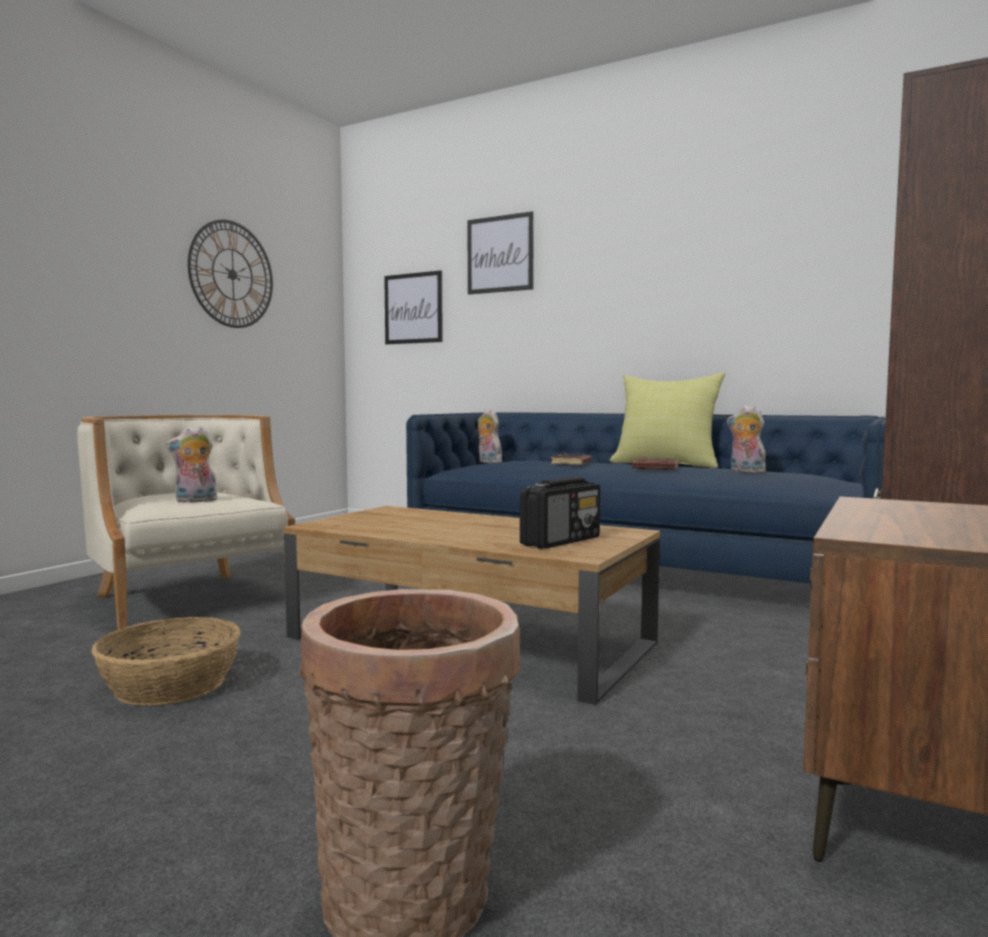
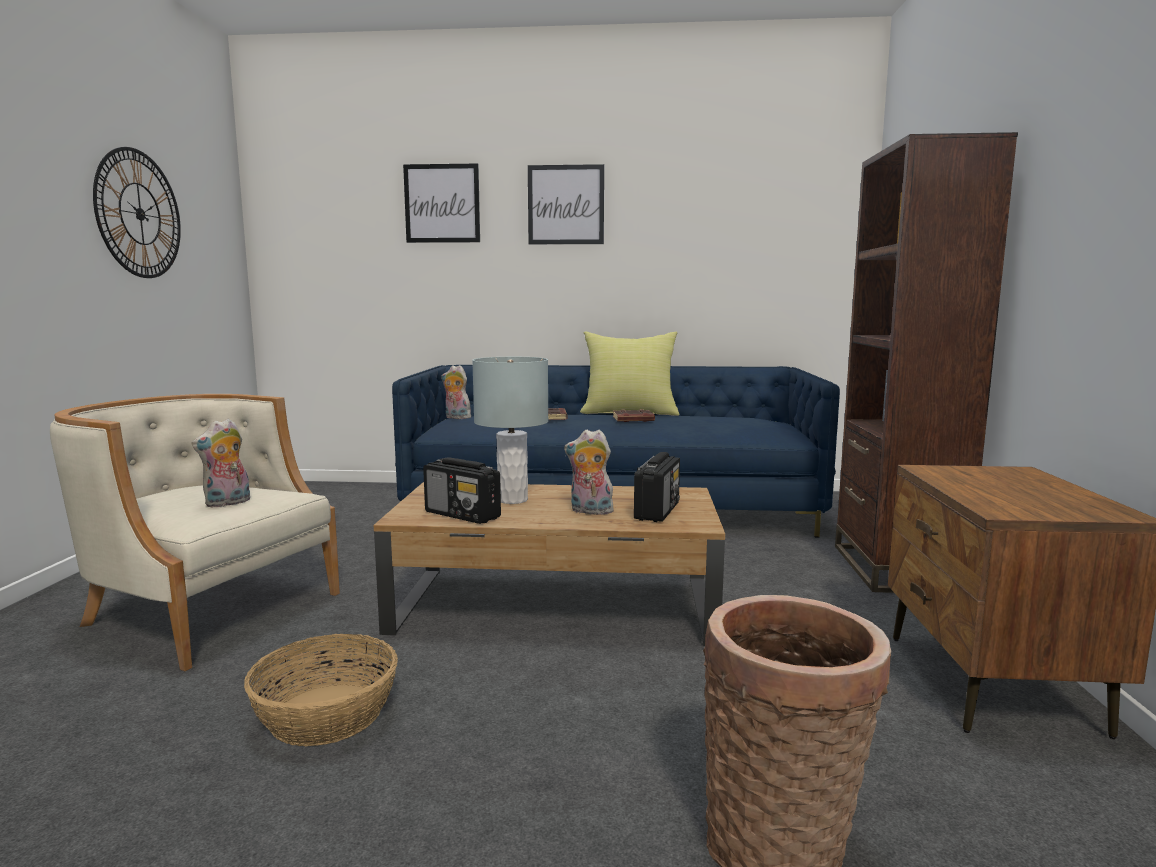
camera: 25 degrees left, 5 degrees up
(368, 527) = (463, 515): none -> radio
(413, 308) = (339, 253): picture -> picture (566, 205)
(436, 522) = (513, 499): none -> grey table lamp
(745, 472) = (709, 420): plush toy -> plush toy (589, 511)

